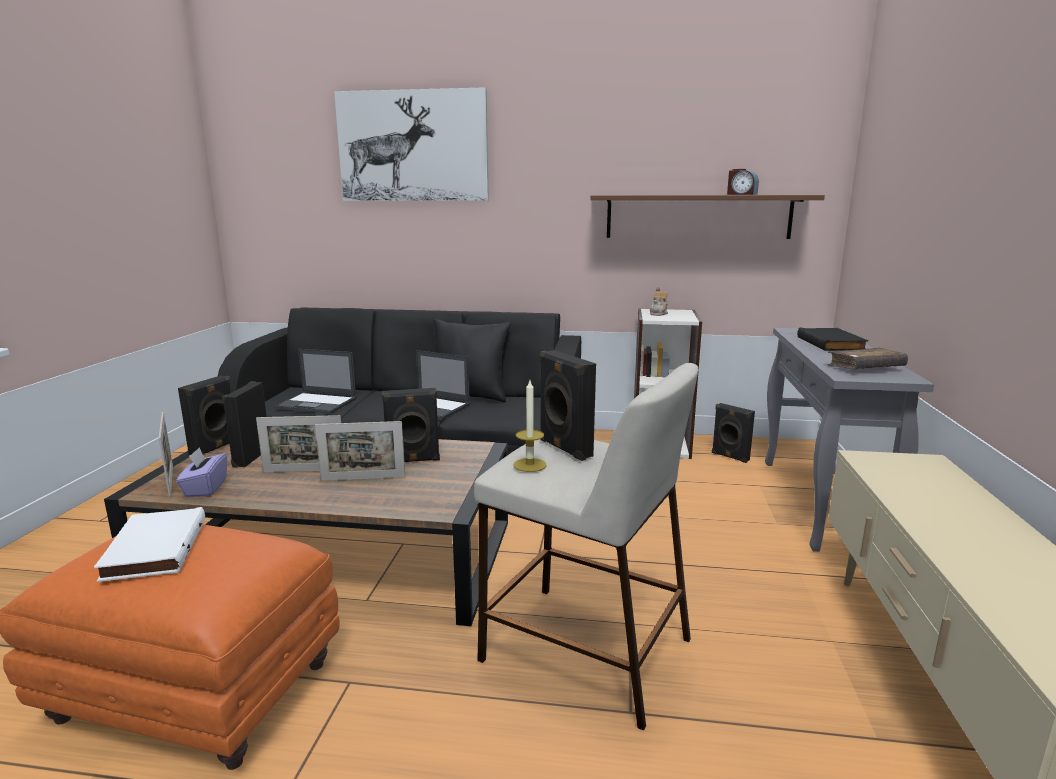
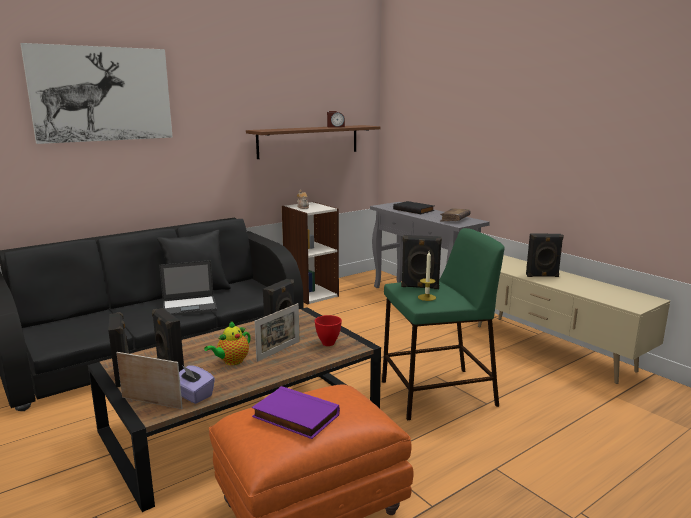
camera: 45 degrees left, 0 degrees up
(153, 549) = (294, 417): white book -> purple book
(304, 471) = (231, 361): picture frame -> teapot
(318, 403) = (88, 330): laptop -> none
(425, 492) = (328, 343): none -> red bowl
(583, 649) = (436, 393): beige stool -> green stool
(729, 457) = (354, 289): black speaker -> black speaker (542, 276)

